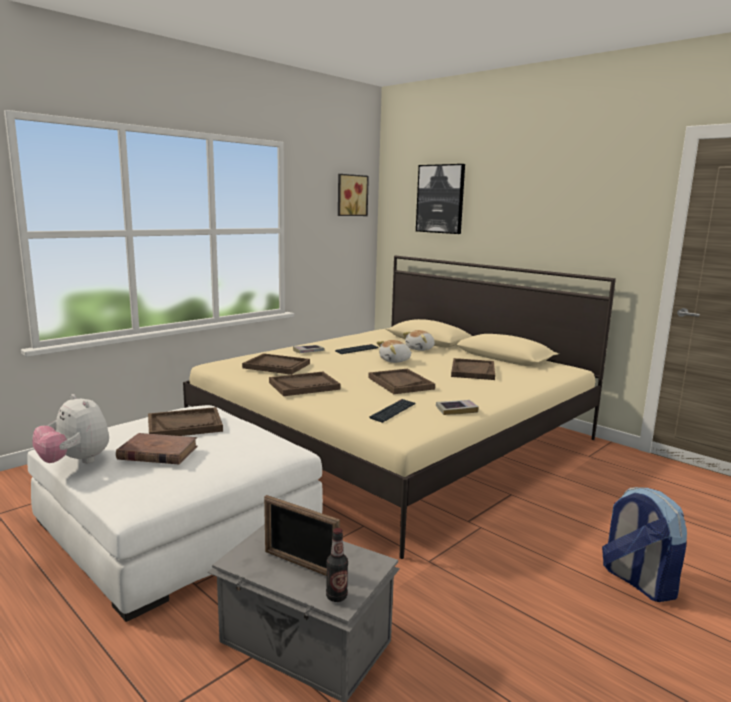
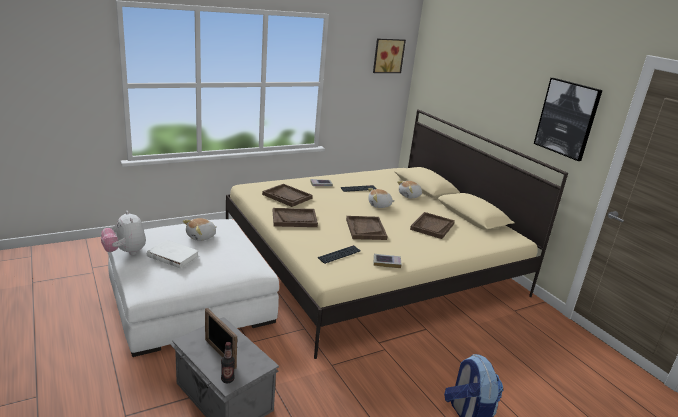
camera: 15 degrees right, 10 degrees up
(157, 453) = (173, 256): brown book -> white book
(185, 425) = (201, 237): brown tray -> plush toy
(440, 199) = (457, 70): picture -> picture (567, 118)

